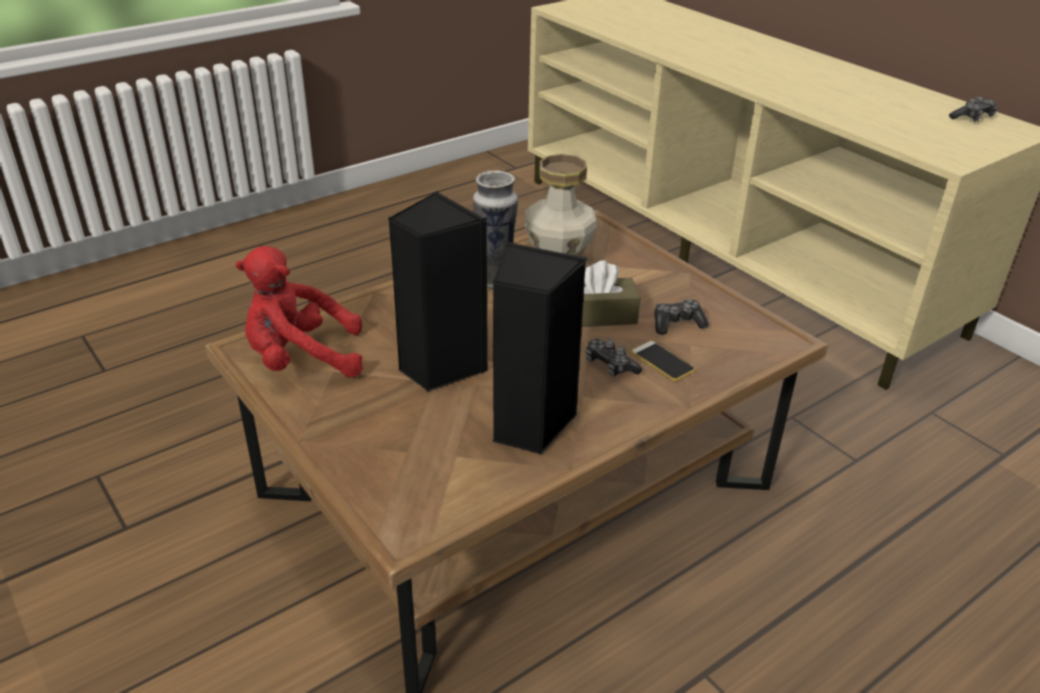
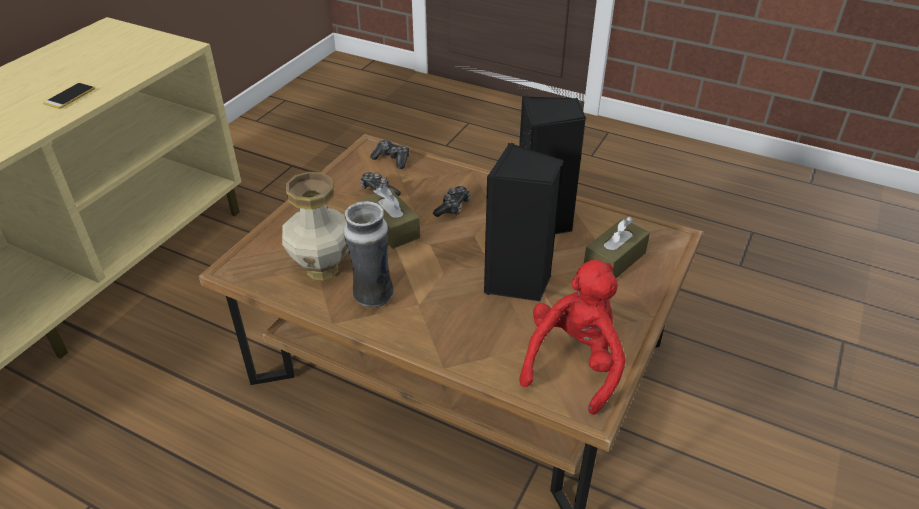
camera: 115 degrees left, 5 degrees up
(301, 360) = (574, 363): red plush toy -> red plush toy turned 120 degrees counterclockwise
(410, 454) = (614, 260): none -> brown tissue box
(662, 362) = (431, 188): phone -> phone (70, 96)
(973, 118) = (83, 43): game controller -> game controller (392, 159)

